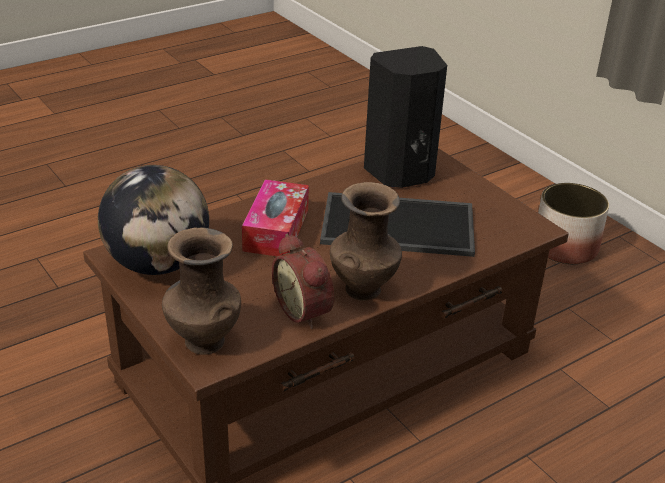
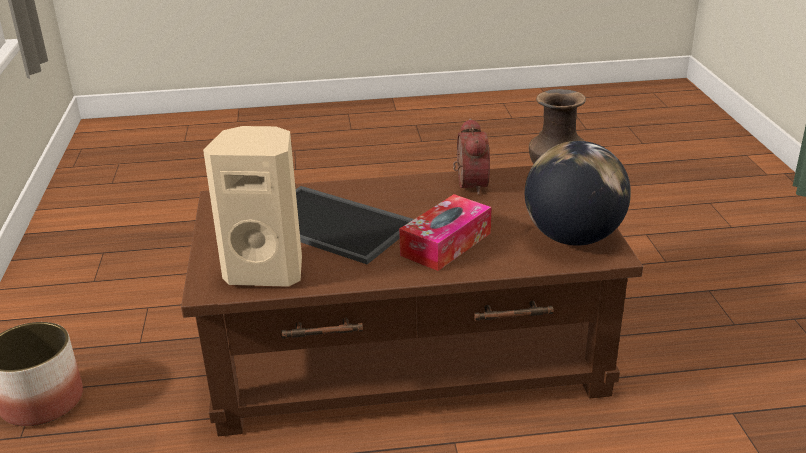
camera: 150 degrees left, 5 degrees down
(363, 288) = (412, 188): brown vase -> none
(401, 174) = (266, 270): black speaker -> beige speaker

